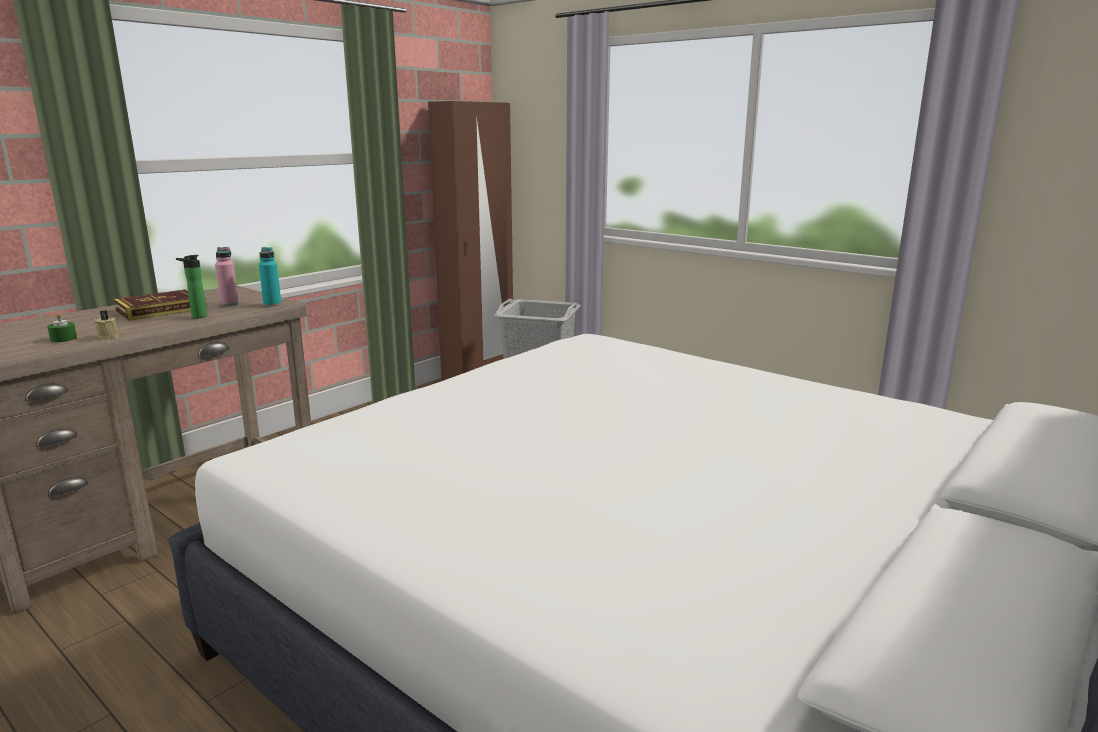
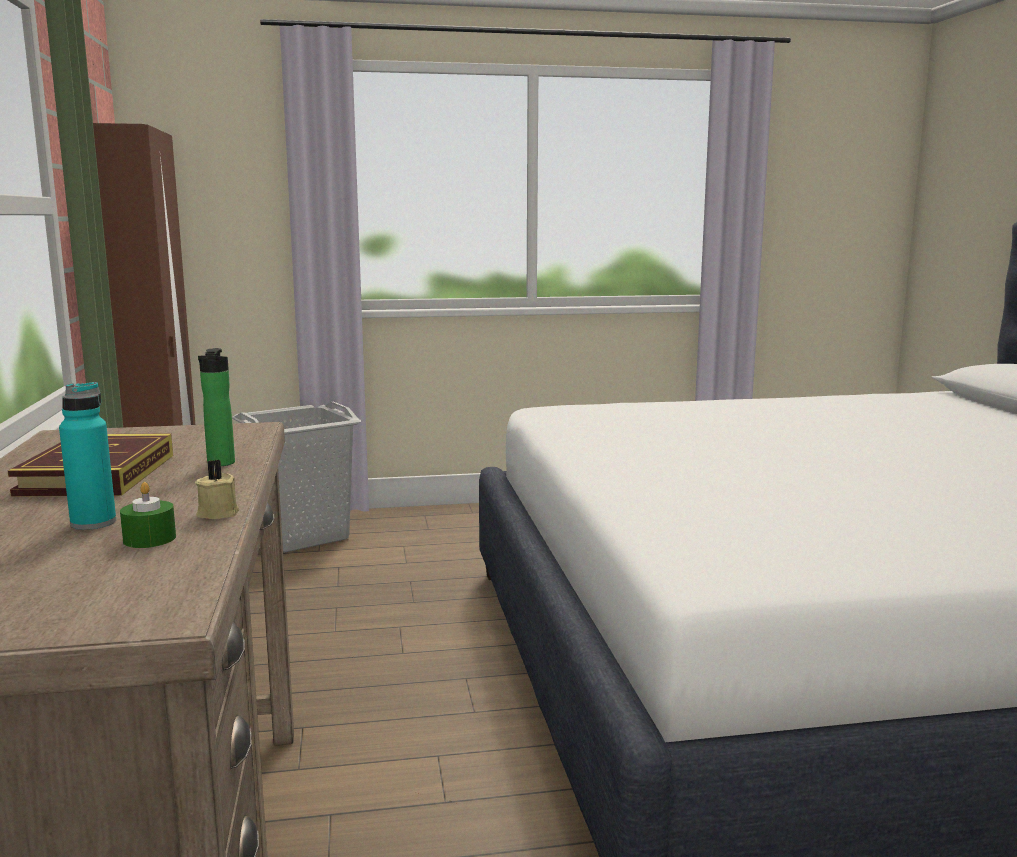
camera: 50 degrees left, 5 degrees down
(229, 304) = (180, 444): pink bottle -> none
(272, 304) = (249, 431): turquoise bottle -> turquoise bottle (93, 523)

